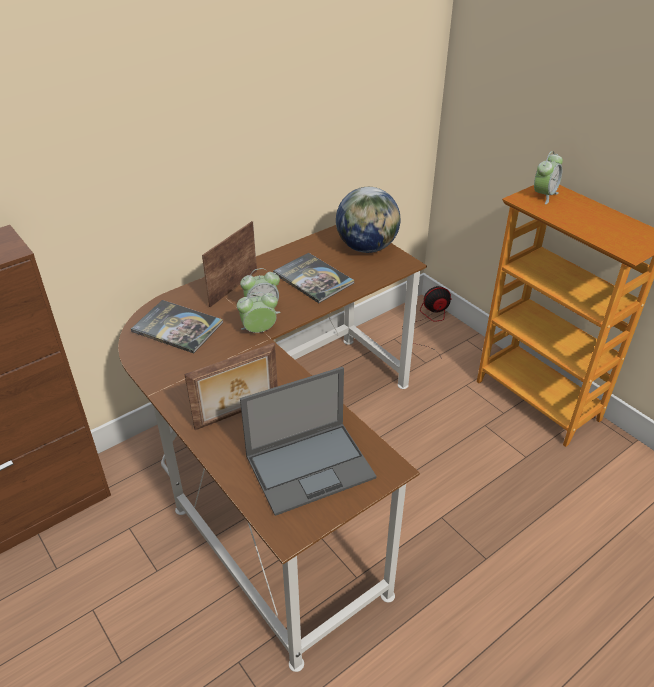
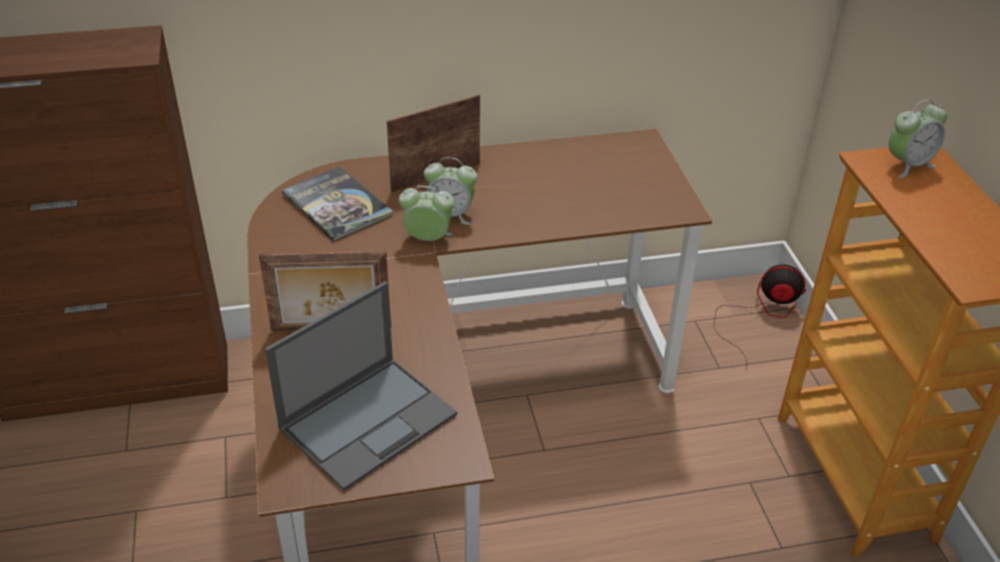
camera: 25 degrees right, 0 degrees up
(311, 466) = (369, 420): laptop -> laptop turned 45 degrees counterclockwise
(313, 278) = (544, 194): book -> none
(367, 247) = (646, 174): globe -> none

